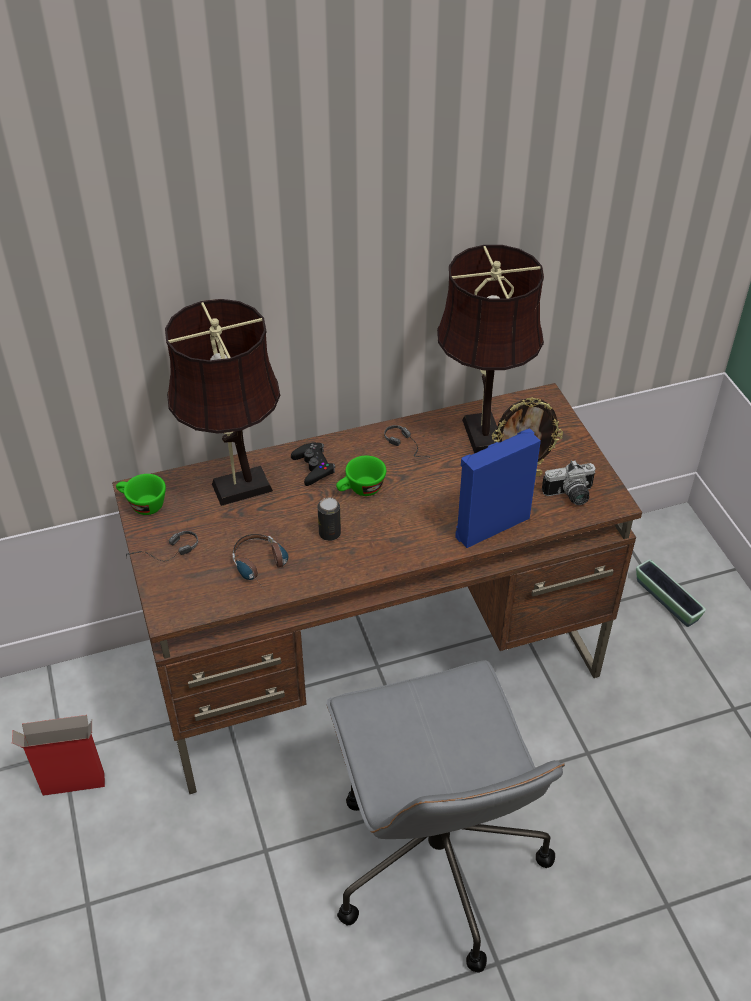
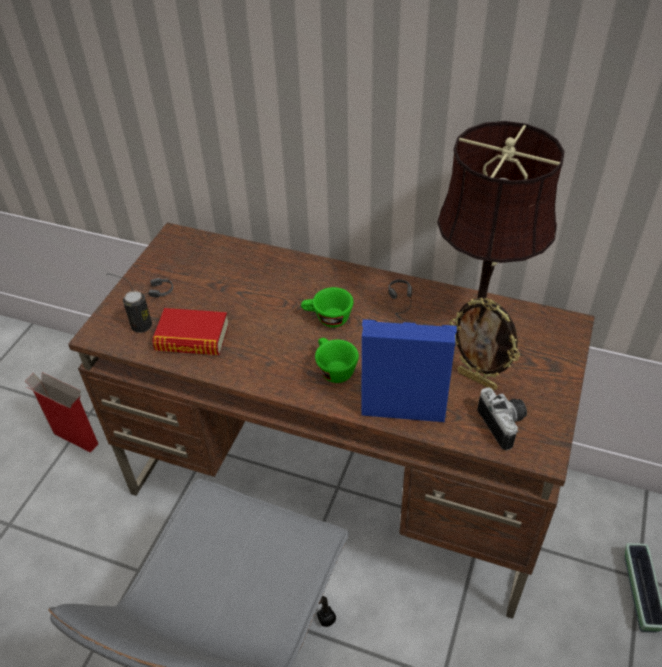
camera: 40 degrees right, 0 degrees up
(142, 505) = (166, 247): green cup -> green cup (333, 369)
(236, 489) = (238, 269): brown table lamp -> none
(263, 568) = (192, 338): headphones -> book
(313, 467) = (310, 282): black game controller -> none
(329, 533) = (267, 340): can -> can (141, 326)
(570, 496) = (505, 424): camera -> camera turned 135 degrees counterclockwise

